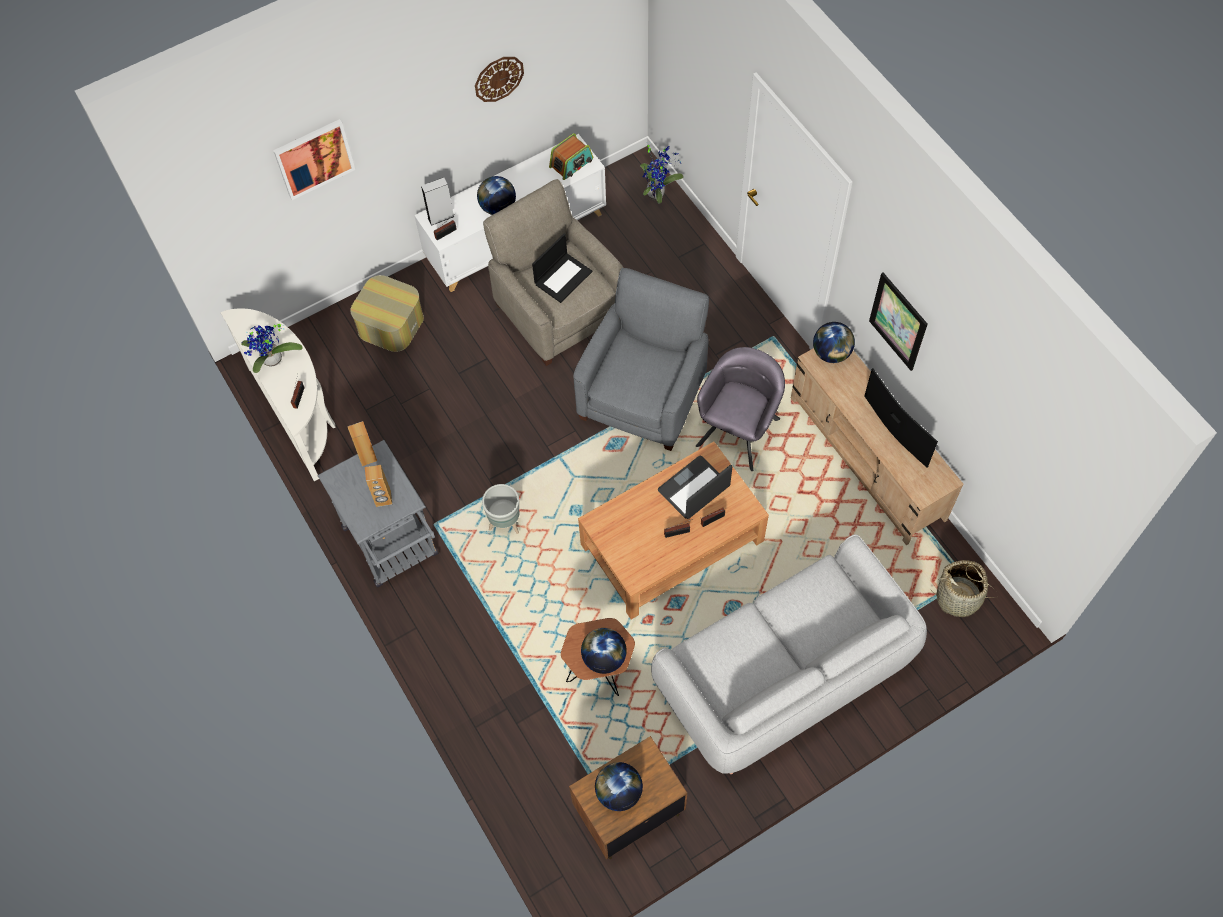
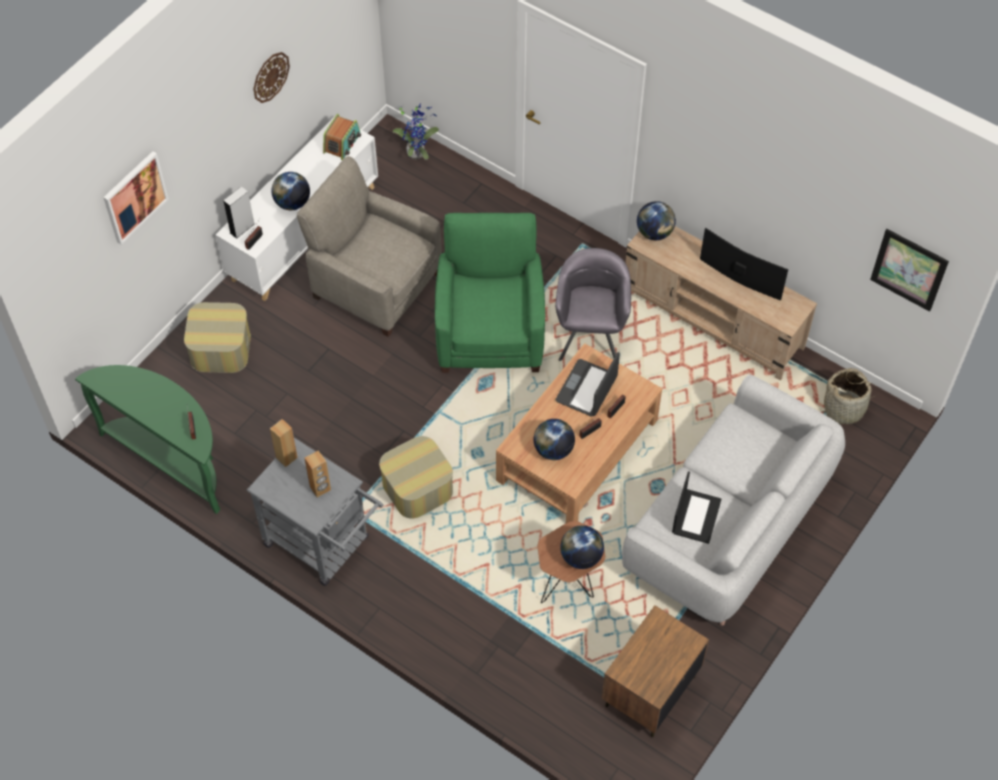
camera: 25 degrees left, 5 degrees down
(272, 361) = (150, 405): potted plant -> none
(299, 414) = (171, 459): white console table -> green console table
(504, 523) = (417, 487): grey planter -> ottoman
(563, 277) = (381, 246): laptop -> laptop (696, 515)
(619, 792) = (650, 662): globe -> globe (553, 450)
(643, 395) = (490, 332): grey armchair -> green armchair
(898, 321) = (718, 176): picture -> picture (909, 269)

